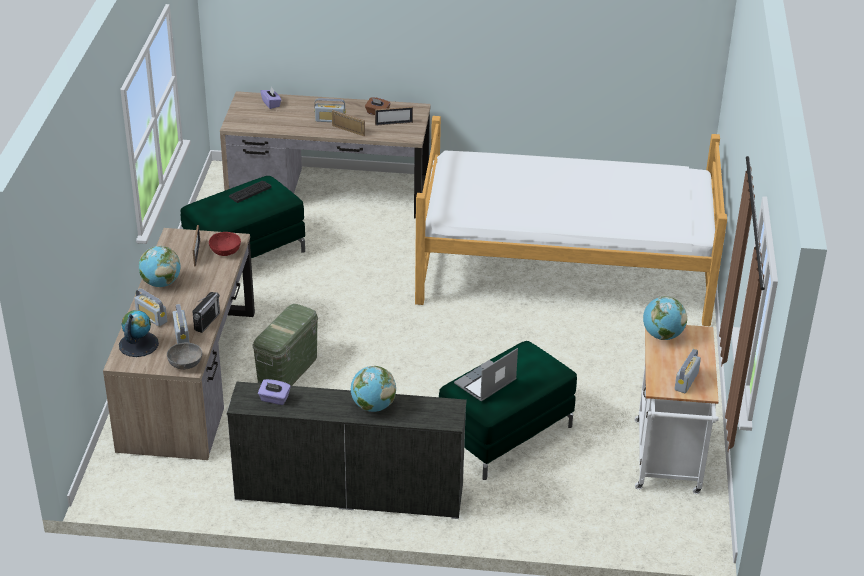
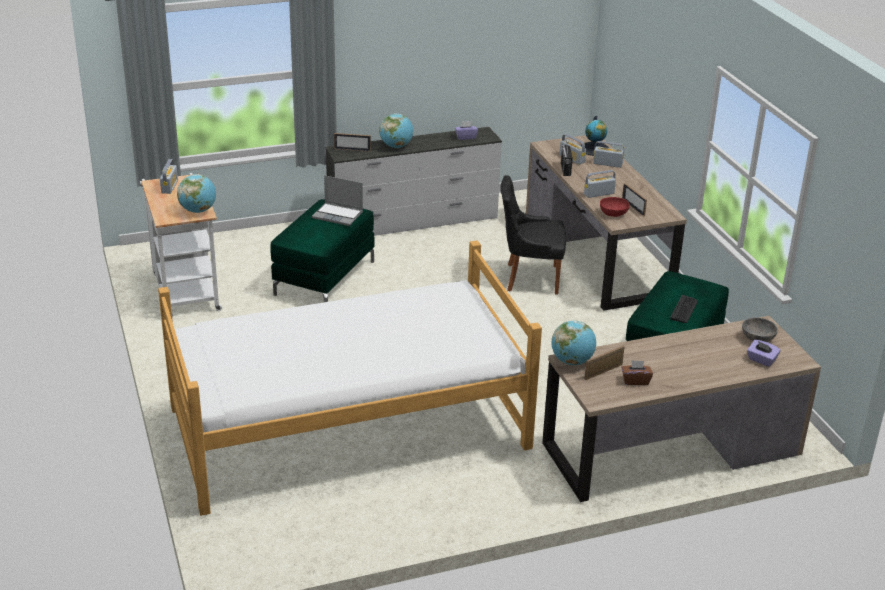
camera: 155 degrees right, 5 degrees down
(161, 283) = (631, 183): globe -> globe (572, 361)
(185, 364) = (548, 146): grey bowl -> grey bowl (757, 338)
(287, 371) = (529, 278): green storage box -> black chair
(330, 120) = (675, 357): radio -> radio (599, 194)
(348, 130) = (642, 349): picture frame -> picture frame (352, 150)
(485, 383) = (338, 215): laptop -> laptop turned 90 degrees clockwise

